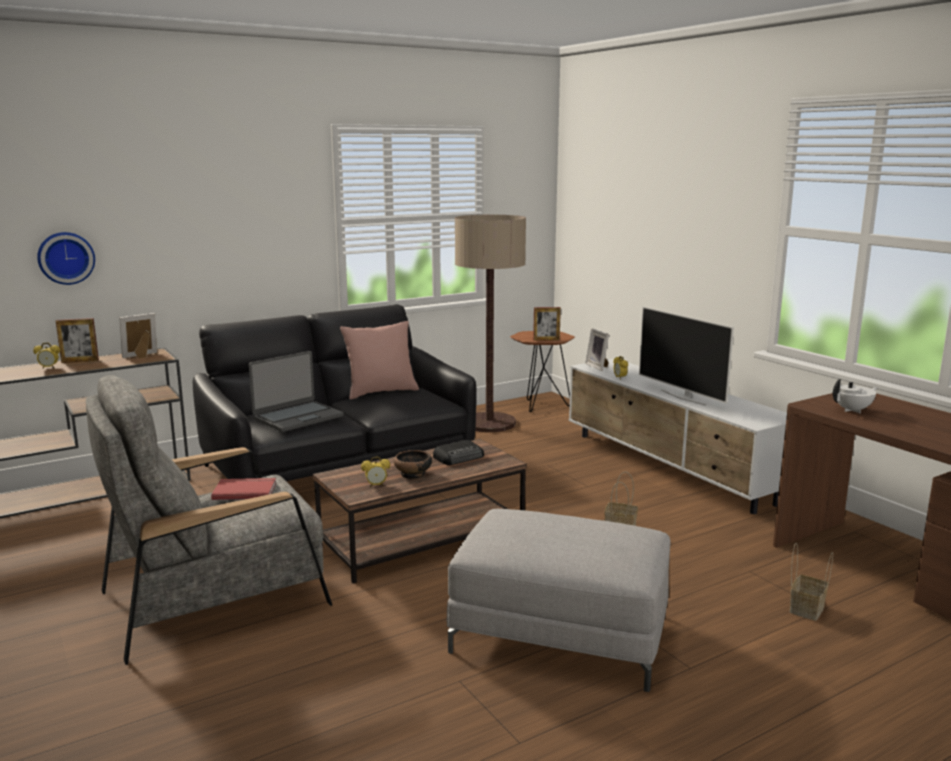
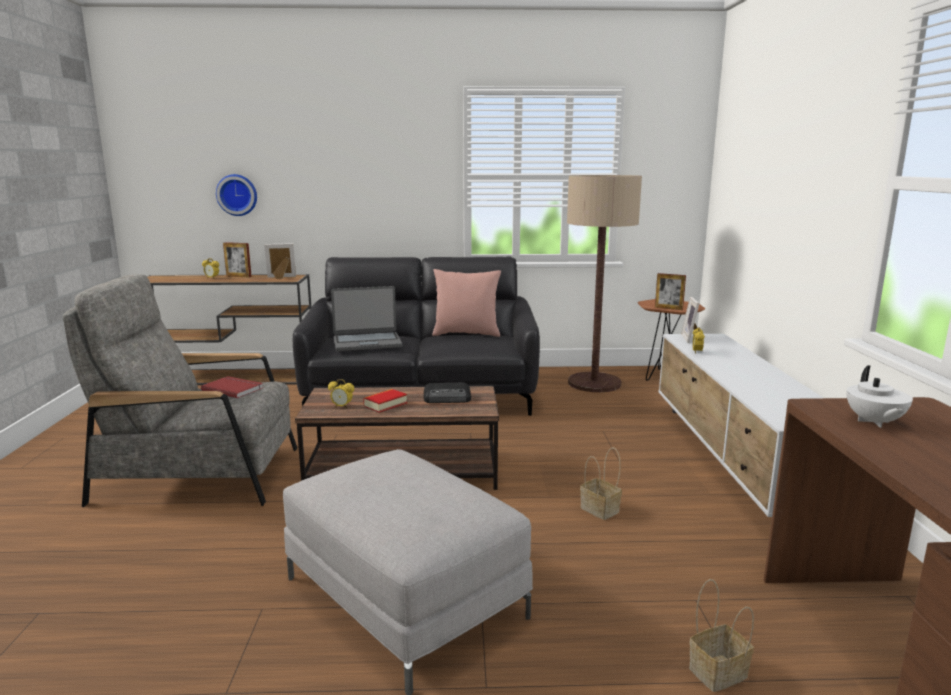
camera: 30 degrees right, 0 degrees up
(413, 474) = (385, 404): bowl -> book
(683, 397) = (741, 381): television -> none
(852, 410) = (873, 422): white teapot -> white teapot turned 90 degrees clockwise

